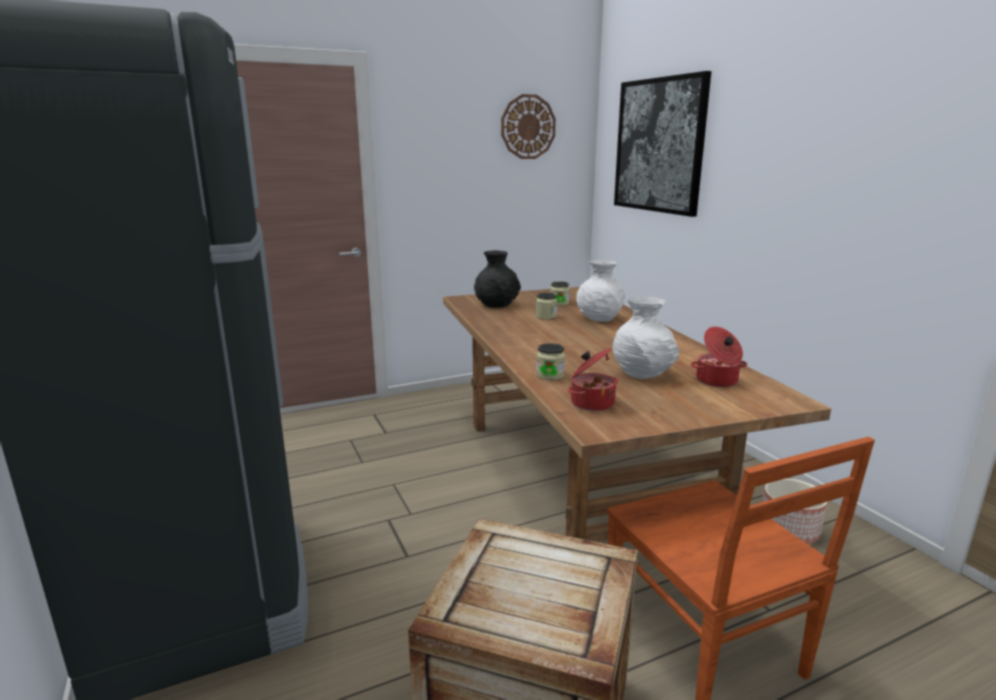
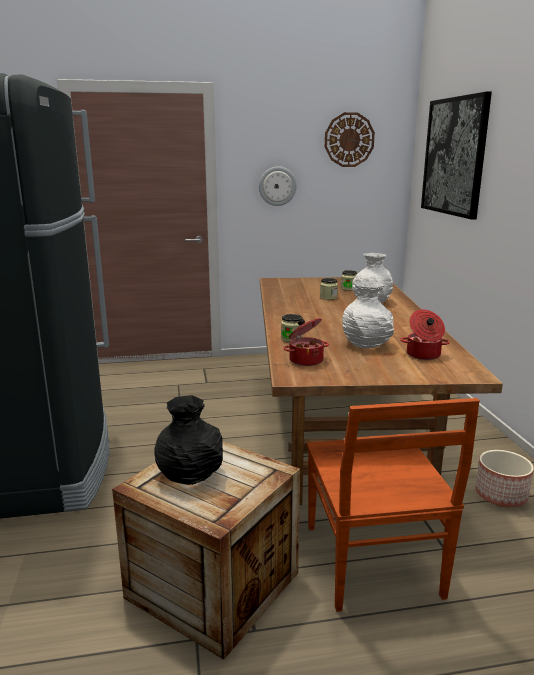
camera: 15 degrees right, 0 degrees up
(448, 183) = (277, 186): none -> wall clock
(497, 304) = (297, 286): black vase -> black vase (191, 475)

